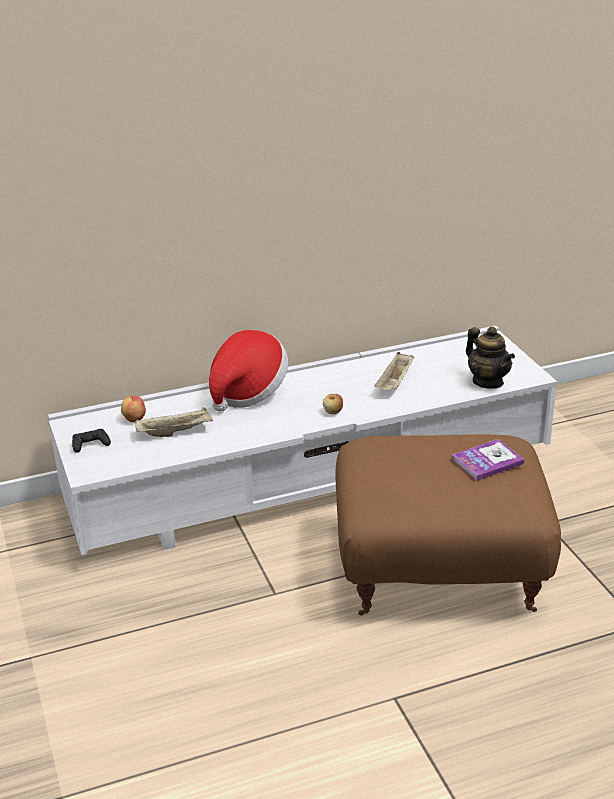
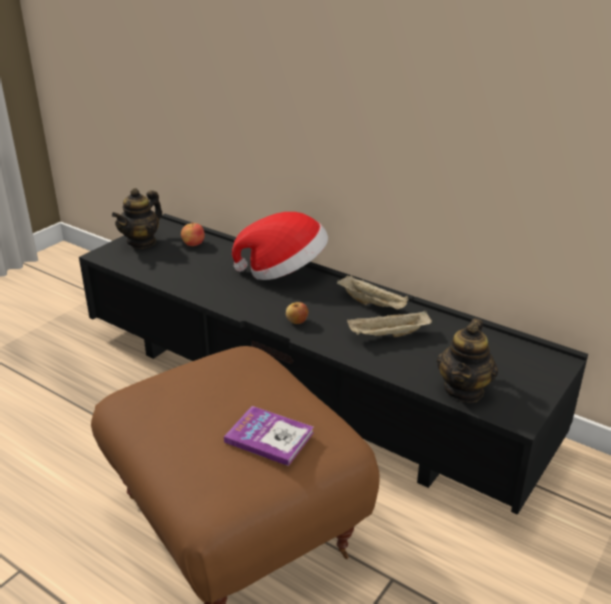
camera: 55 degrees right, 0 degrees up
(90, 444) = (141, 242): black game controller -> teapot
(175, 432) = (190, 265): beige tray -> beige tray (373, 304)
(308, 478) = (306, 383): white tv stand -> black tv stand

